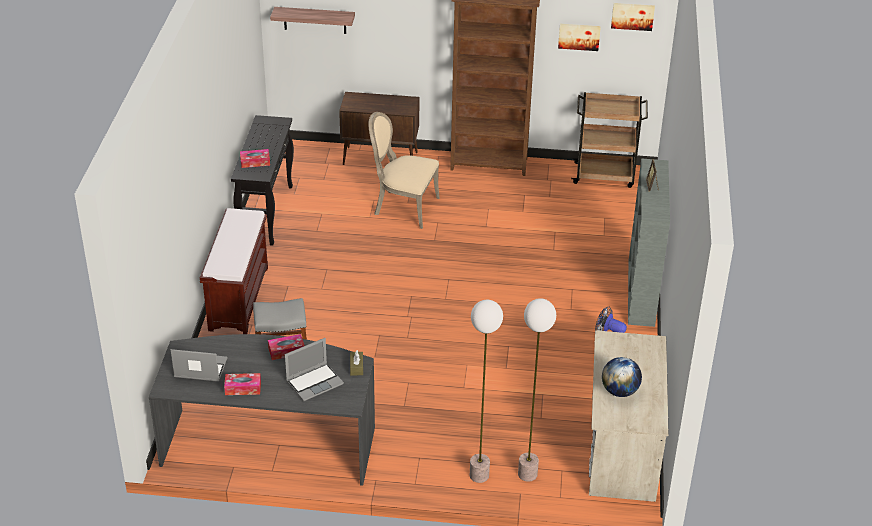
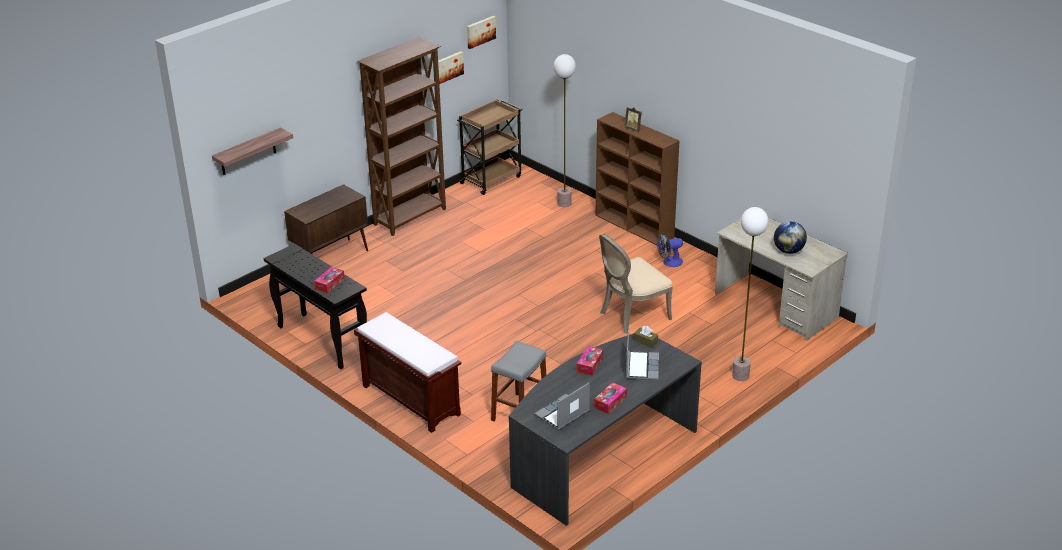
camera: 50 degrees left, 5 degrees down
(403, 207) = (406, 275): beige chair -> beige chair (631, 315)
(527, 474) = (760, 355): floor lamp -> floor lamp (564, 203)
(641, 293) = (635, 227): grey bookcase -> brown bookcase

